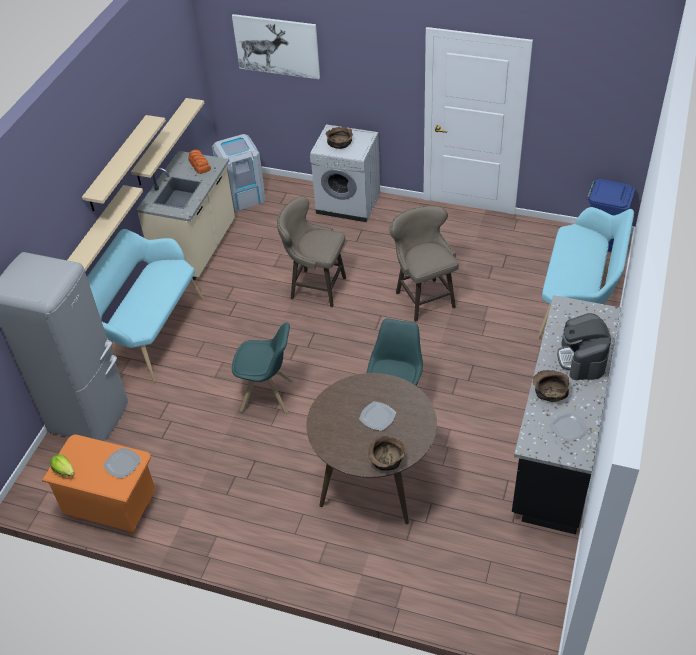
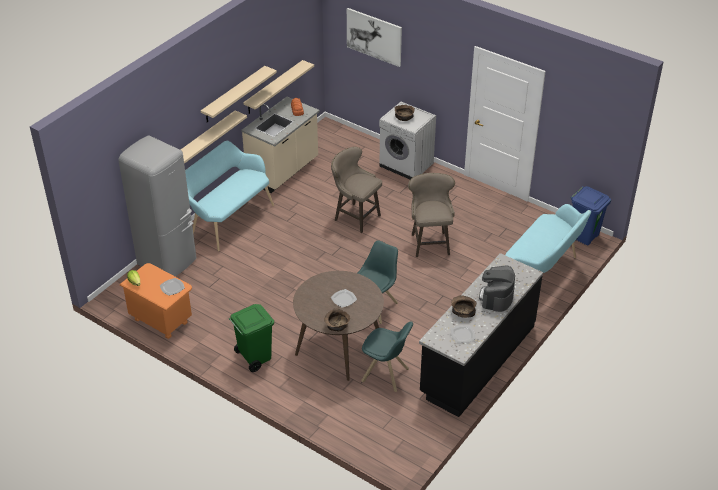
camera: 15 degrees right, 5 degrees down
(243, 196) = (331, 142): grey trash can -> none
(266, 527) = (254, 357): none -> green trash can
(267, 396) = (290, 279): turquoise chair -> turquoise chair (385, 375)

